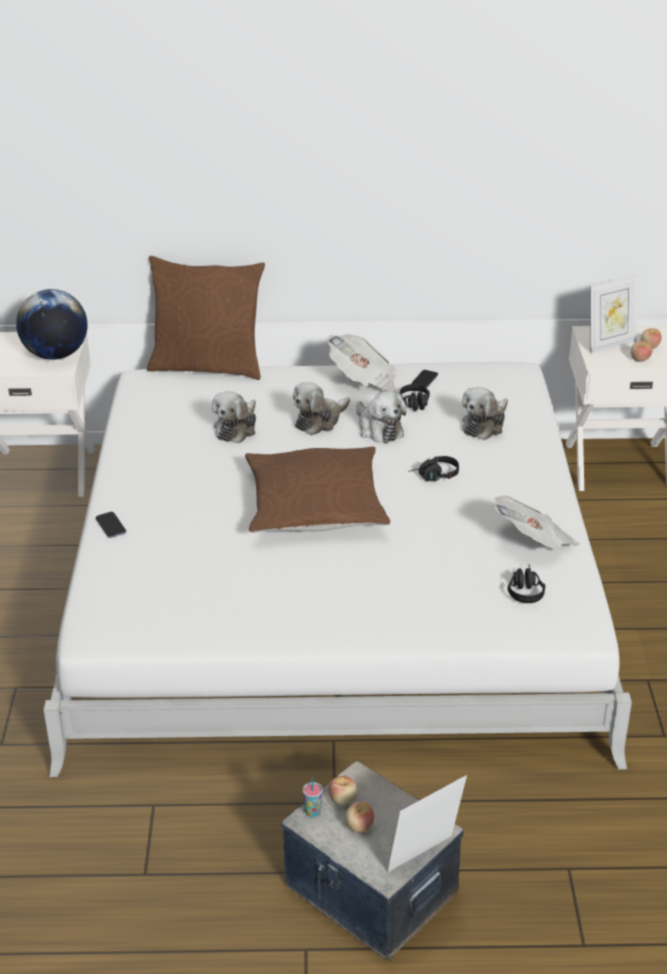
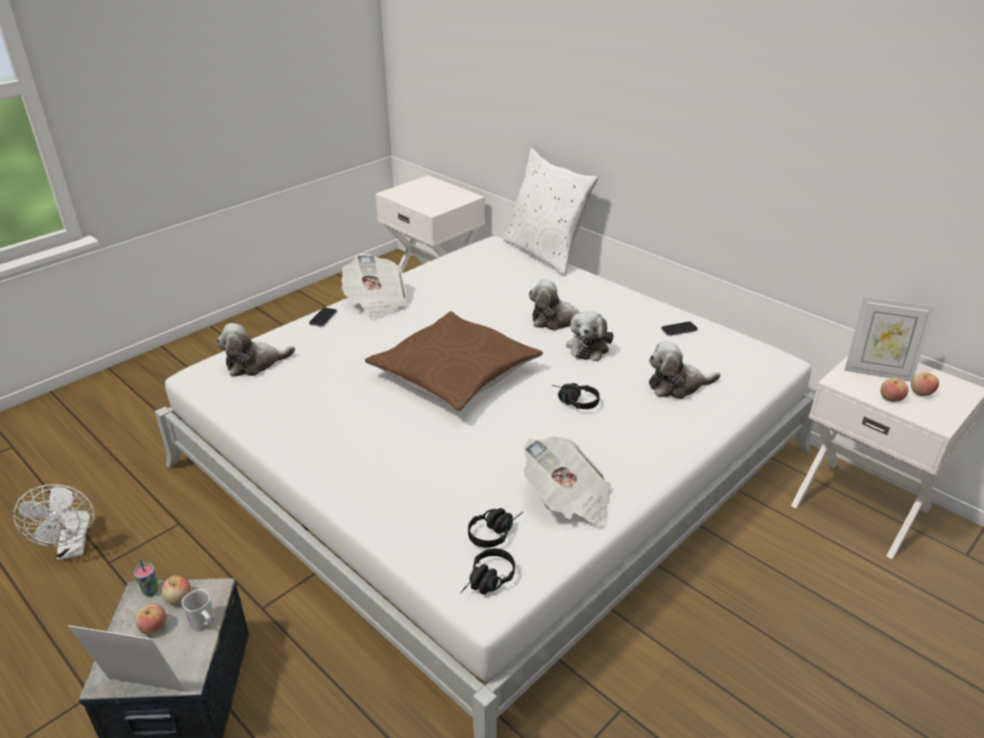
camera: 45 degrees right, 0 degrees up
(56, 355) = (442, 202): globe -> none
(90, 892) = (73, 549): none -> white fan
(208, 366) = (545, 253): brown pillow -> white pillow
(237, 428) = (496, 299): plush toy -> plush toy (254, 364)
(363, 380) = (632, 308): newspaper -> newspaper (375, 302)
(390, 797) = (204, 623): none -> white mug
(416, 406) = (642, 344): black headphones -> black headphones (487, 583)

